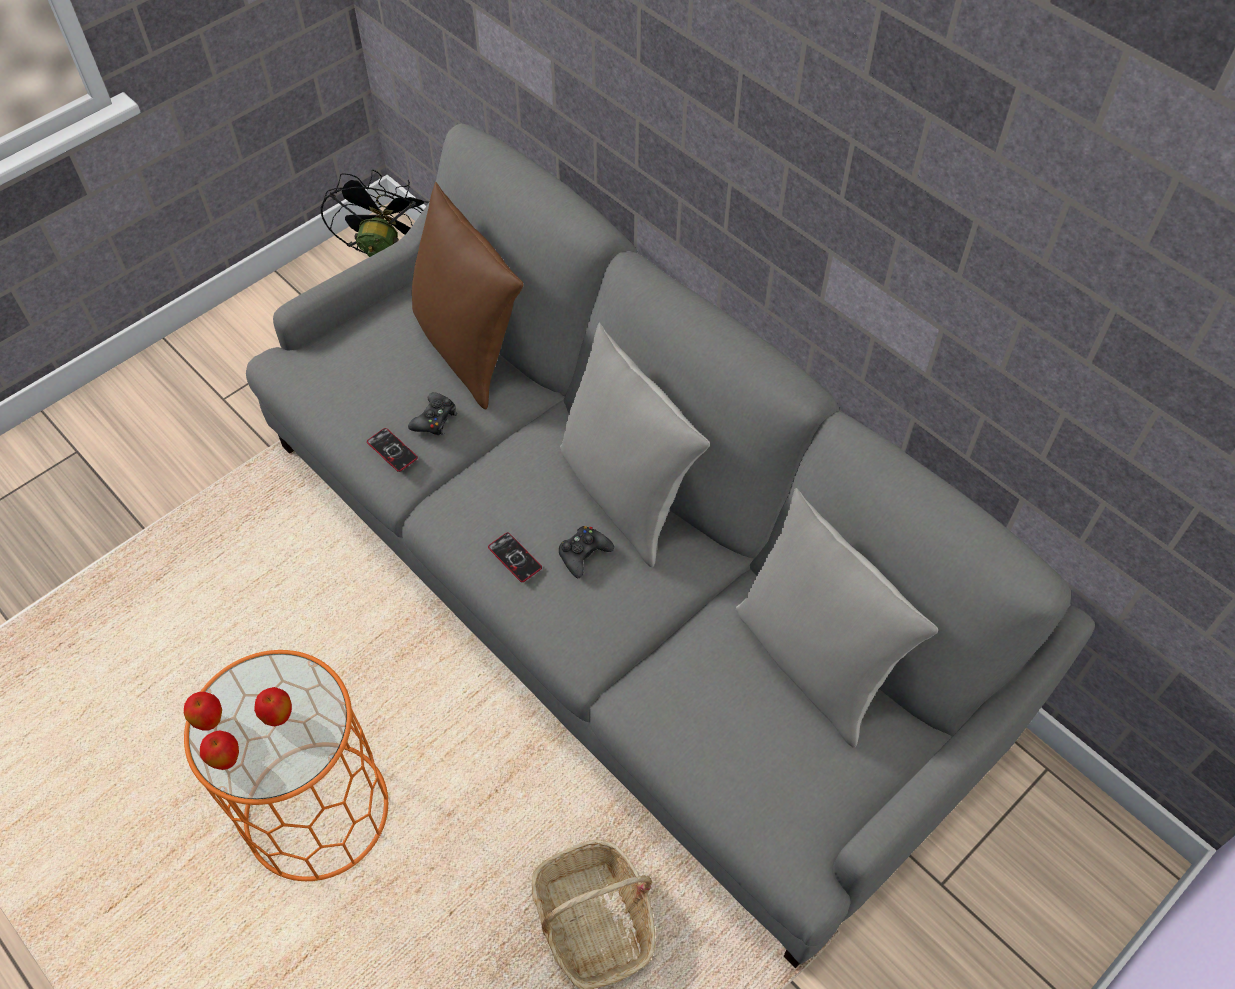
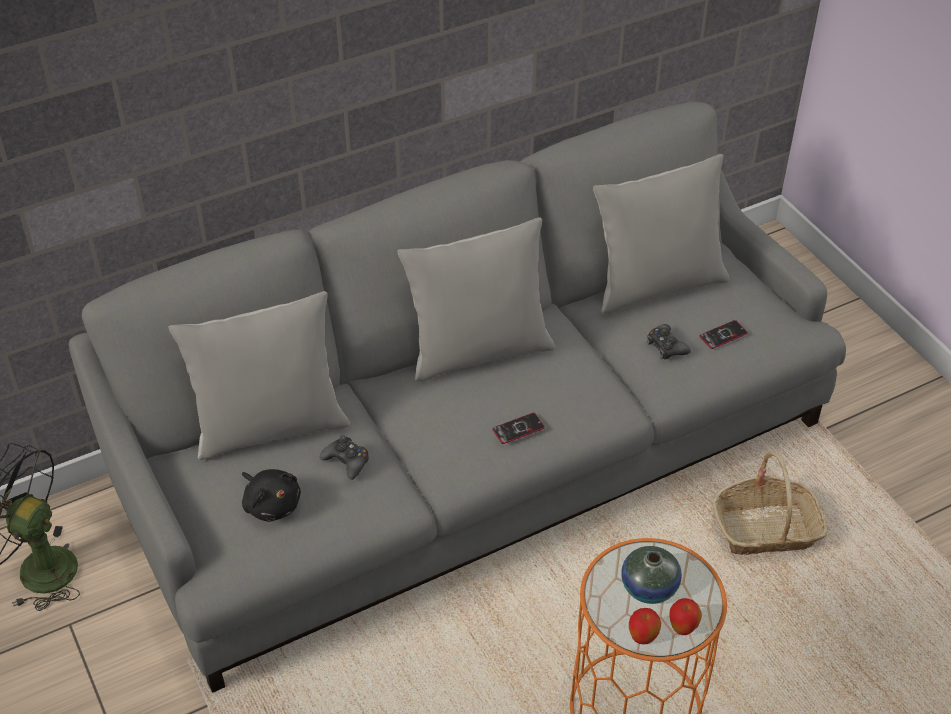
camera: 75 degrees left, 10 degrees down
(278, 717) = (649, 587): apple -> vase
(368, 376) = (271, 504): none -> black plush toy
(392, 450) = (369, 498): phone -> phone (723, 335)
(468, 348) = (270, 427): brown pillow -> grey pillow
(583, 554) = (529, 385): black game controller -> black game controller (666, 347)

